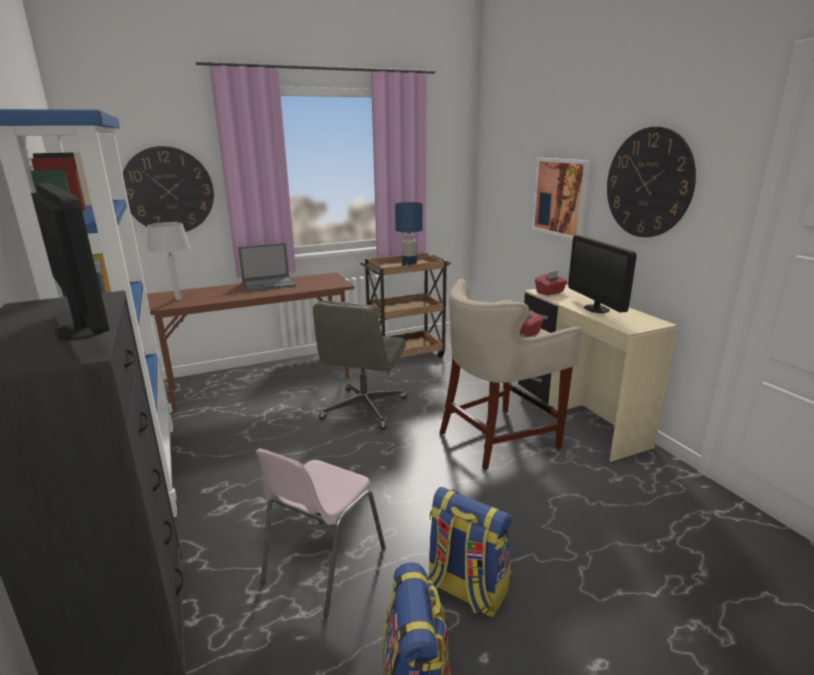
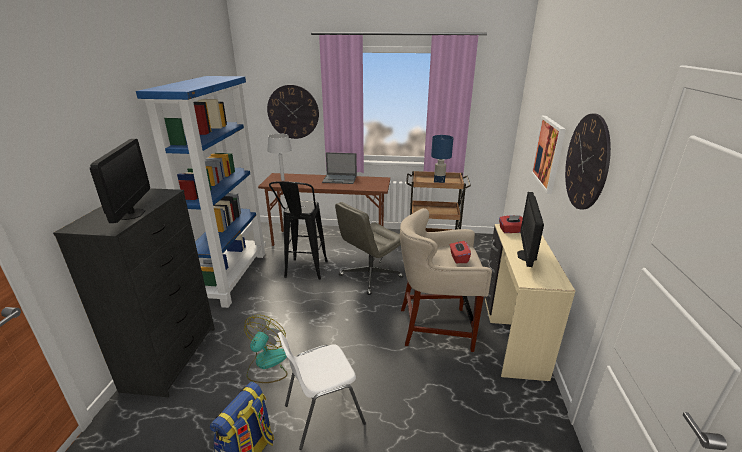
camera: 30 degrees right, 5 degrees up
(265, 432) = (304, 273): none -> black stool
(322, 565) = (267, 364): pink chair -> fan
(465, 589) = (323, 414): backpack -> white chair

